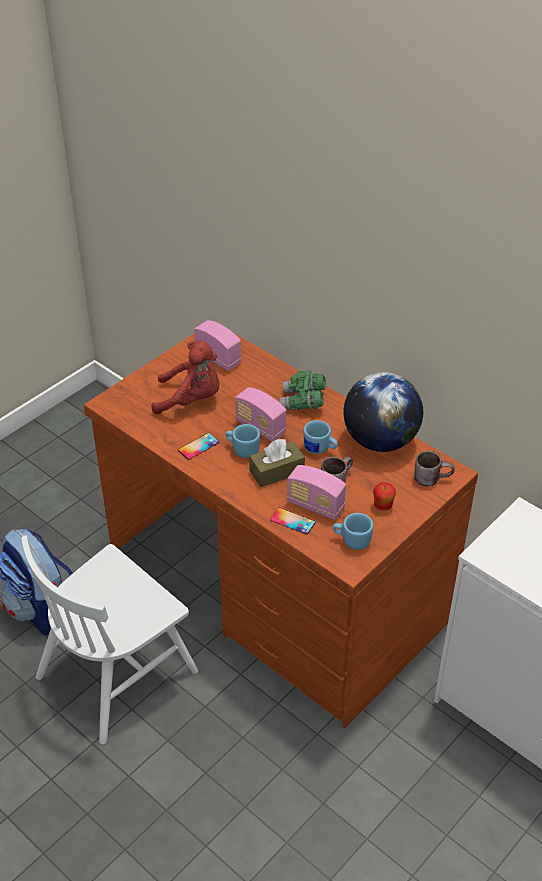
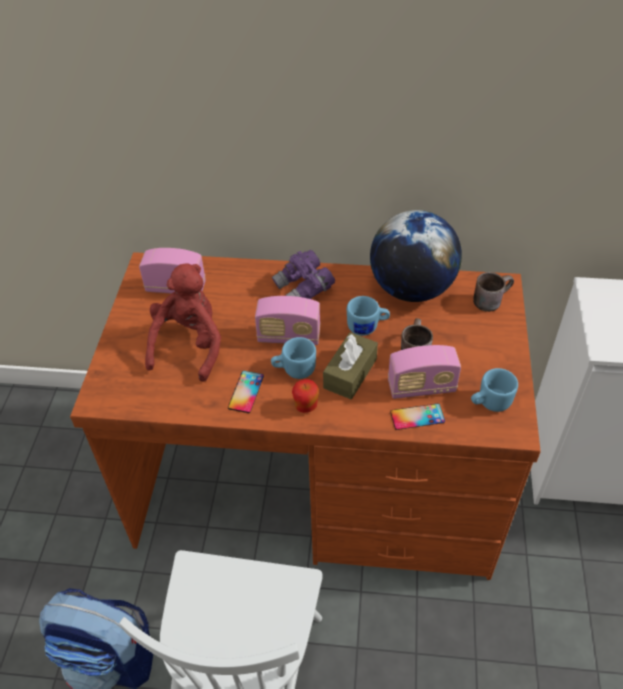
camera: 35 degrees left, 5 degrees up
(191, 399) = (189, 345): red plush toy -> red plush toy turned 45 degrees counterclockwise
(303, 402) = (304, 289): green binoculars -> purple binoculars
(383, 506) = (479, 351): apple -> apple (306, 406)

